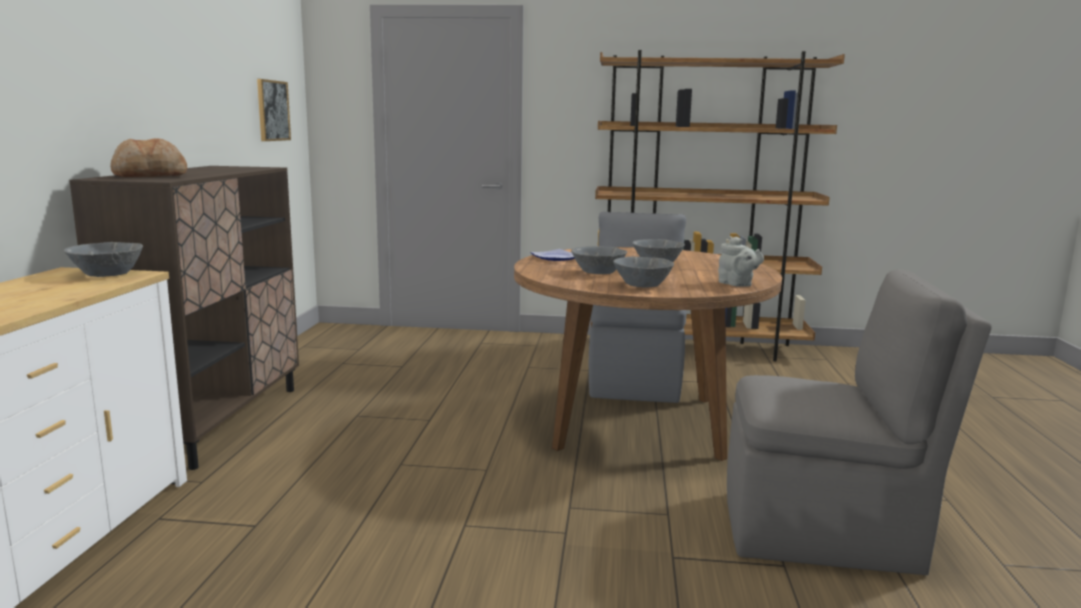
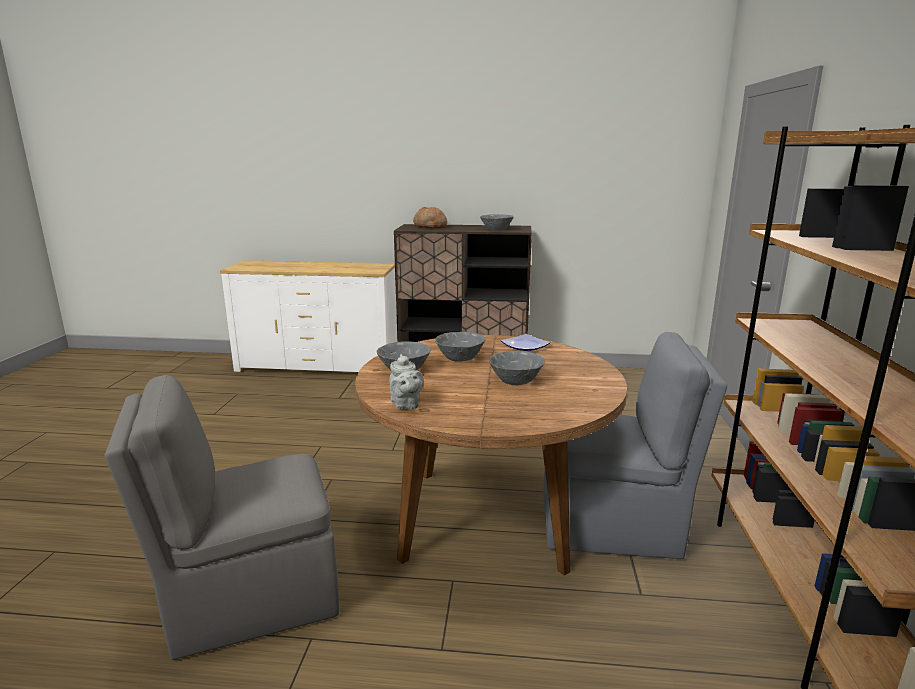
camera: 90 degrees right, 5 degrees up
(106, 274) = (376, 268): grey bowl -> grey bowl (496, 229)
(272, 110) = (639, 189): picture -> none
(737, 285) = (405, 405): grey teapot -> grey teapot turned 75 degrees counterclockwise
(824, 532) = (249, 597): grey chair -> grey chair turned 60 degrees clockwise

